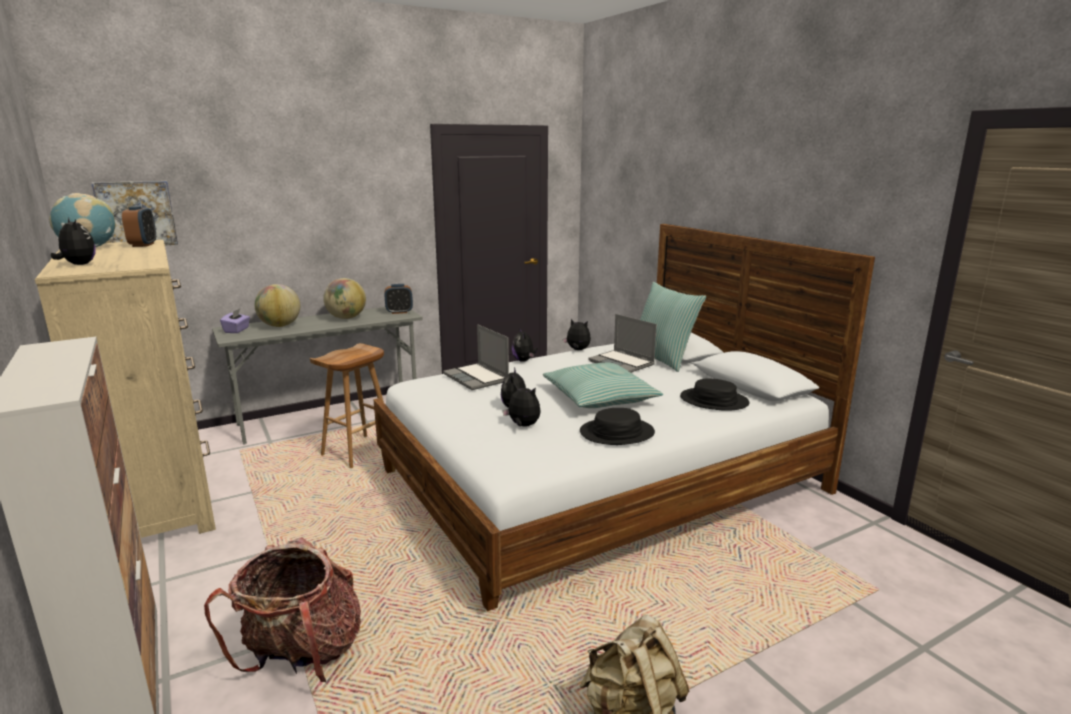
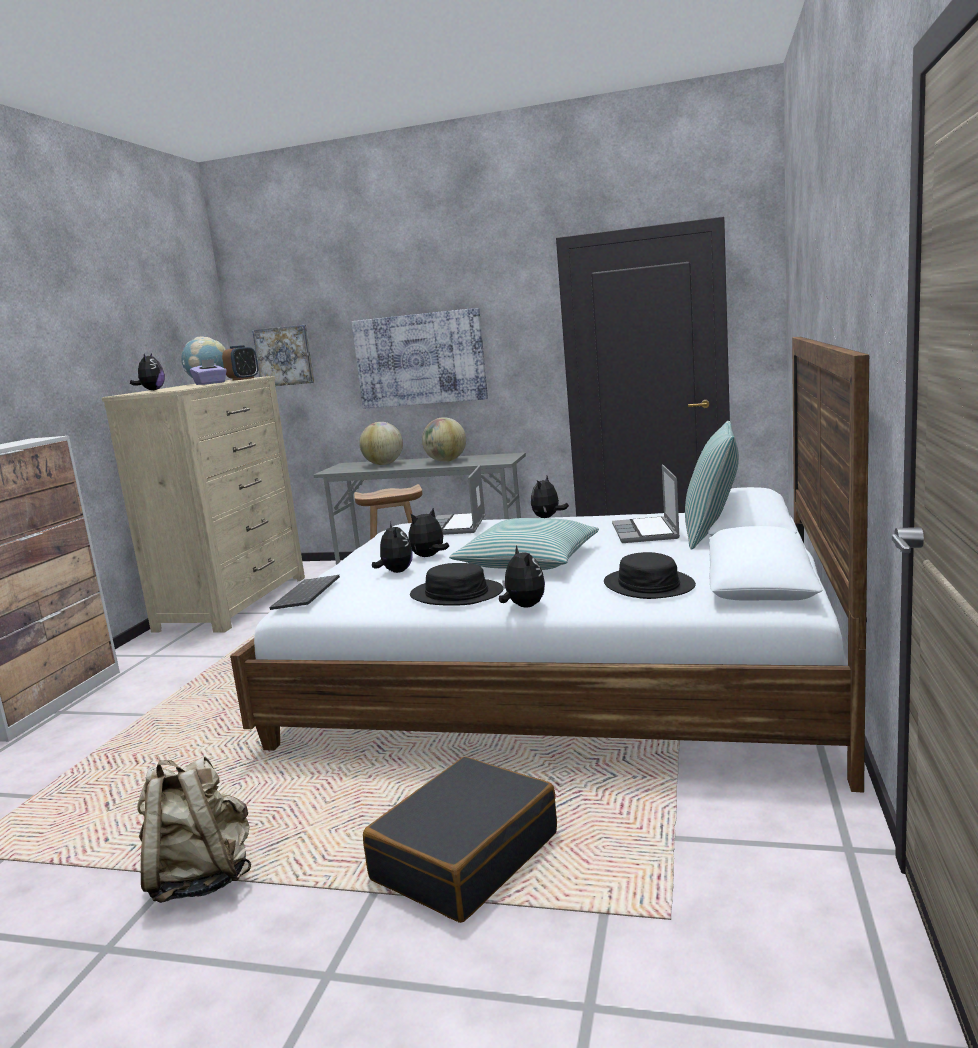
camera: 45 degrees right, 5 degrees down
(237, 330) = (348, 466): purple tissue box -> purple tissue box (210, 383)
(302, 656) = (127, 729): backpack -> none
(304, 222) = (420, 359): none -> picture
(399, 312) = (502, 458): alarm clock -> none
(502, 461) = (307, 595): none -> keyboard
(577, 350) = (632, 514): plush toy -> plush toy (523, 606)
(749, 610) = (465, 856): none -> black suitcase

